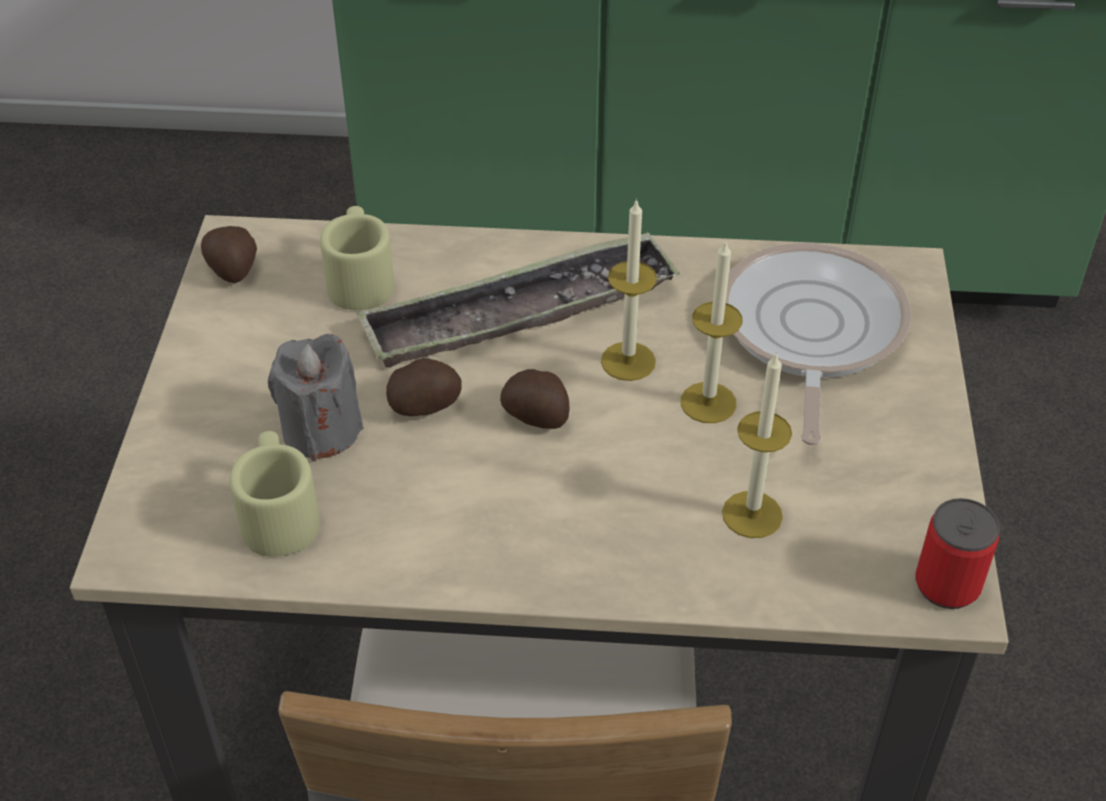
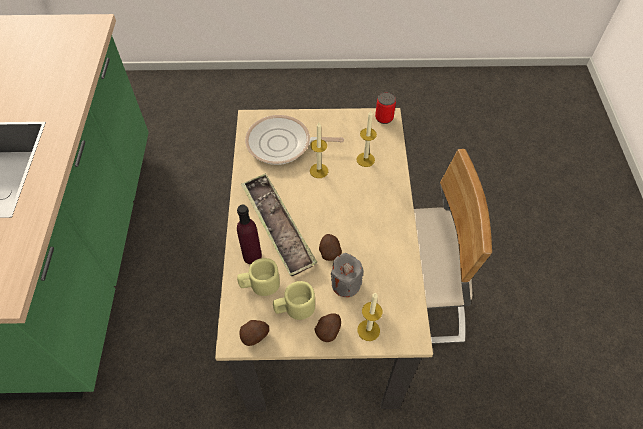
camera: 95 degrees left, 10 degrees up
(279, 513) = (387, 290): beige mug -> beige mug (294, 308)
(442, 268) = (252, 256): none -> purple bottle
(537, 417) = (331, 217): potato -> potato (329, 330)
(628, 361) = (301, 193): candle -> candle (368, 330)

